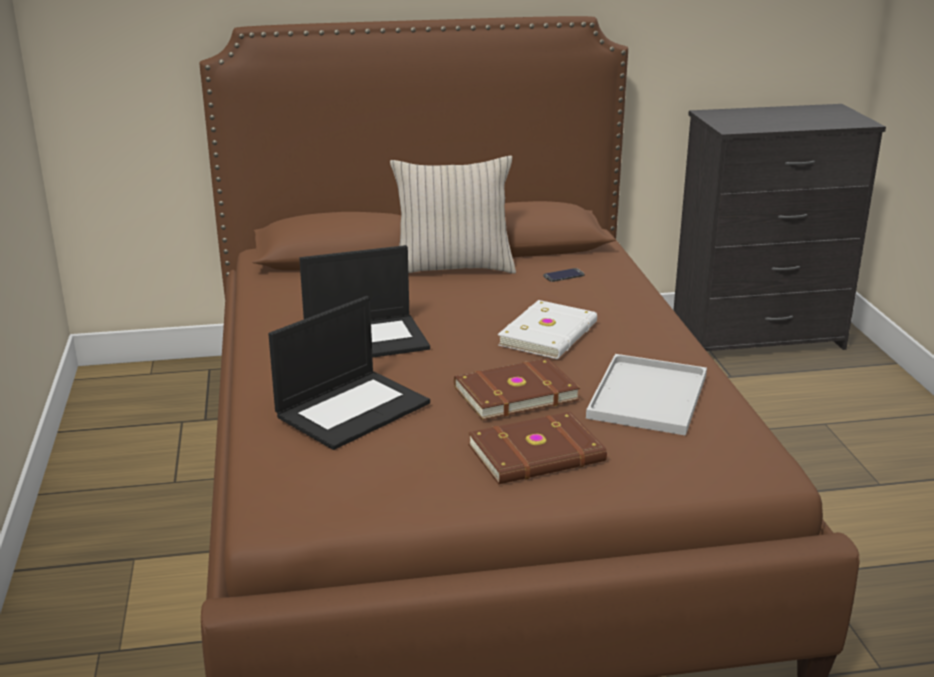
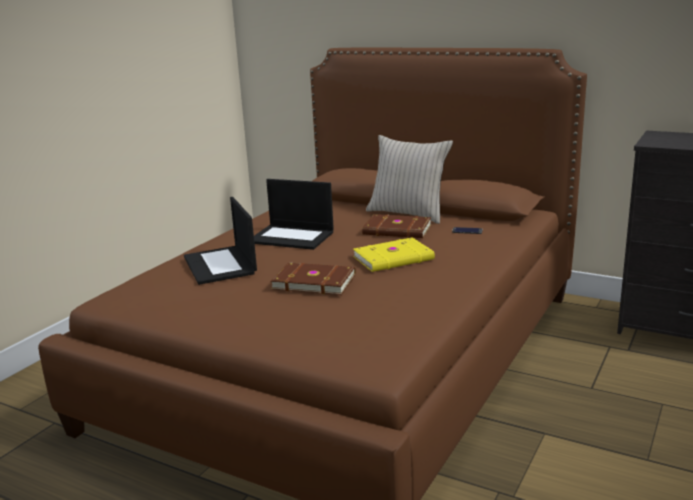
camera: 40 degrees right, 5 degrees down
(353, 408) = (221, 265): laptop -> laptop turned 75 degrees clockwise
(538, 455) = (266, 314): brown book -> brown book (397, 230)
(550, 334) = (394, 259): white book -> yellow book
(649, 398) = (386, 306): white tray -> none

